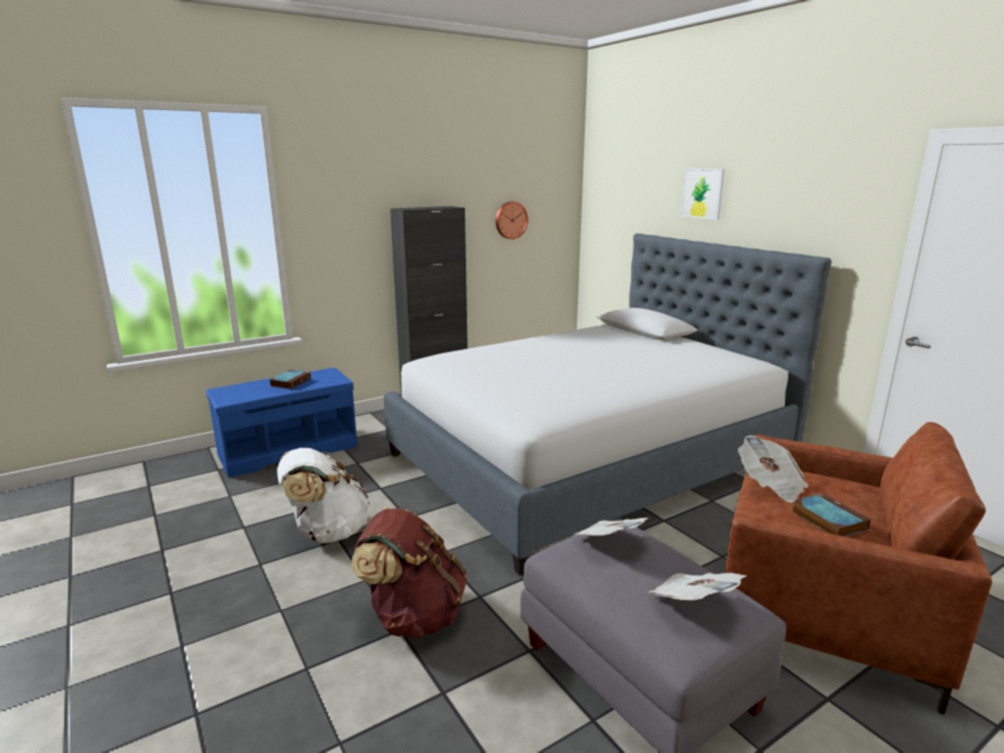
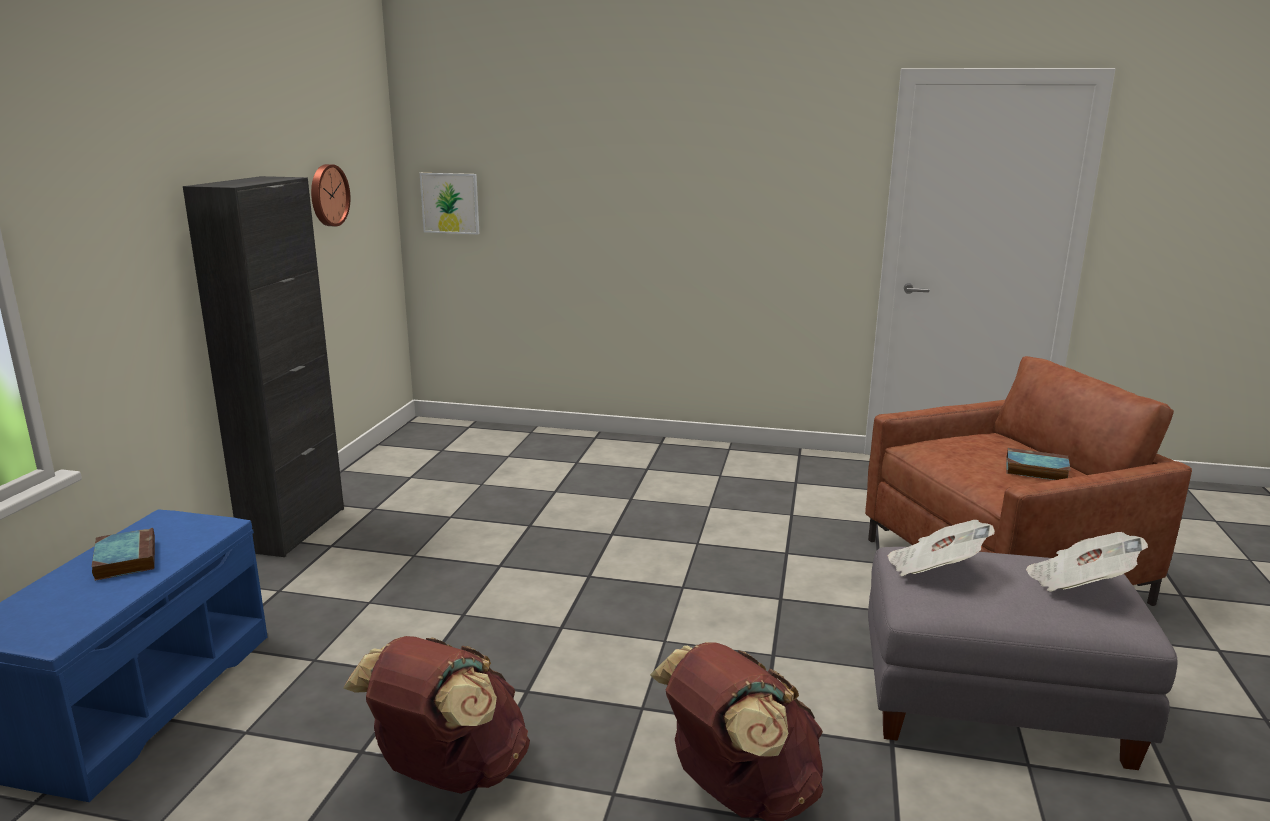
camera: 45 degrees left, 0 degrees up
(327, 532) = (448, 774): white backpack -> brown backpack
(589, 458) = (616, 520): bed -> none
(702, 193) = (621, 141): picture -> picture (450, 203)
(770, 485) = (953, 458): newspaper -> none

